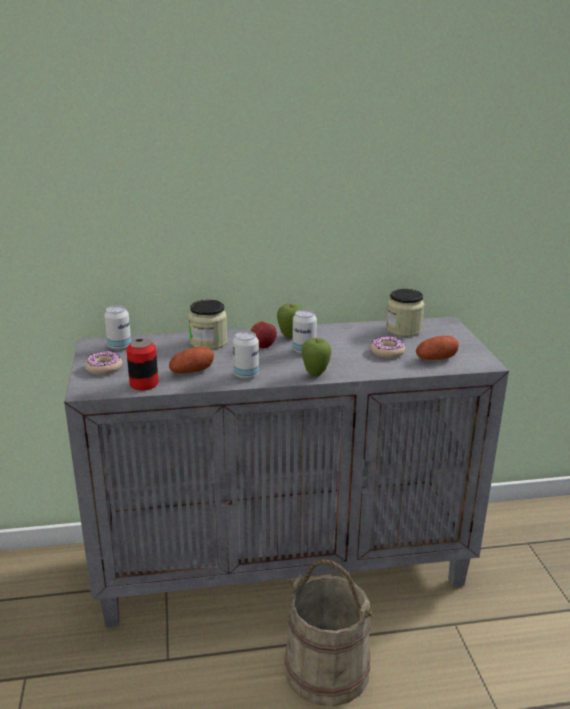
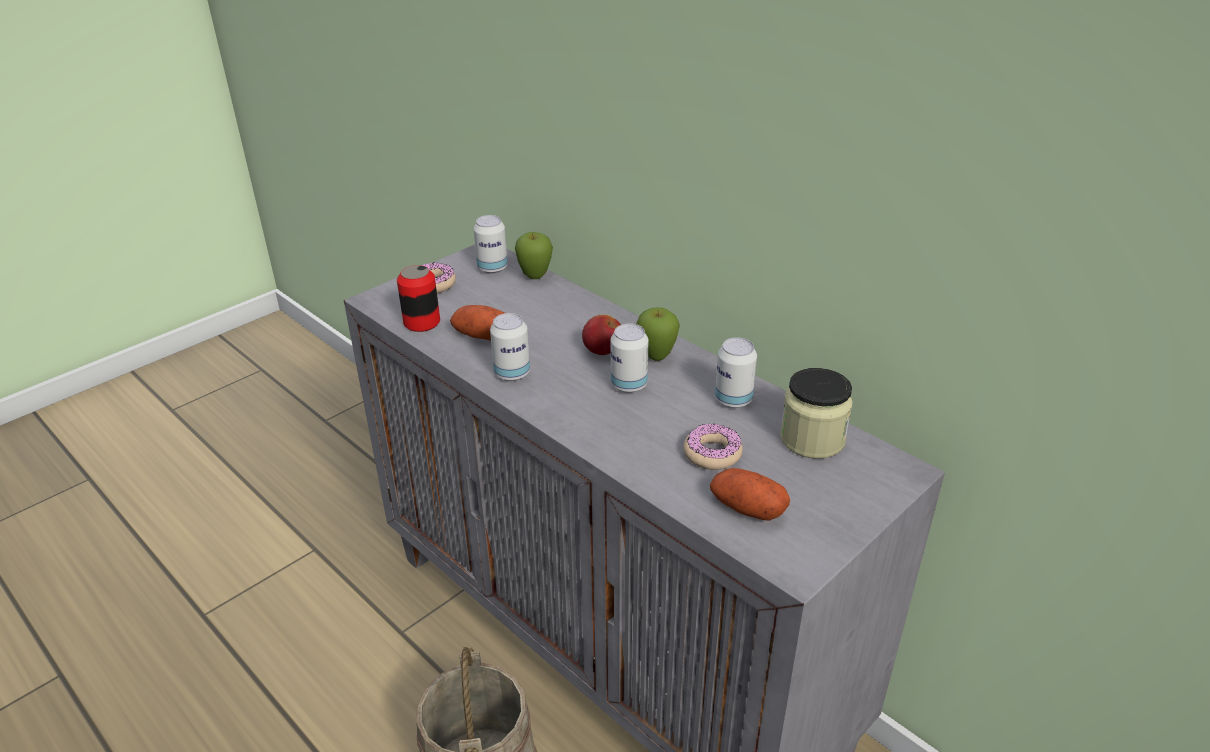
camera: 55 degrees right, 10 degrees up
(208, 342) = (568, 312): jar -> none
(315, 375) = (569, 422): apple -> apple (535, 277)
(351, 333) = (733, 400): none -> can

